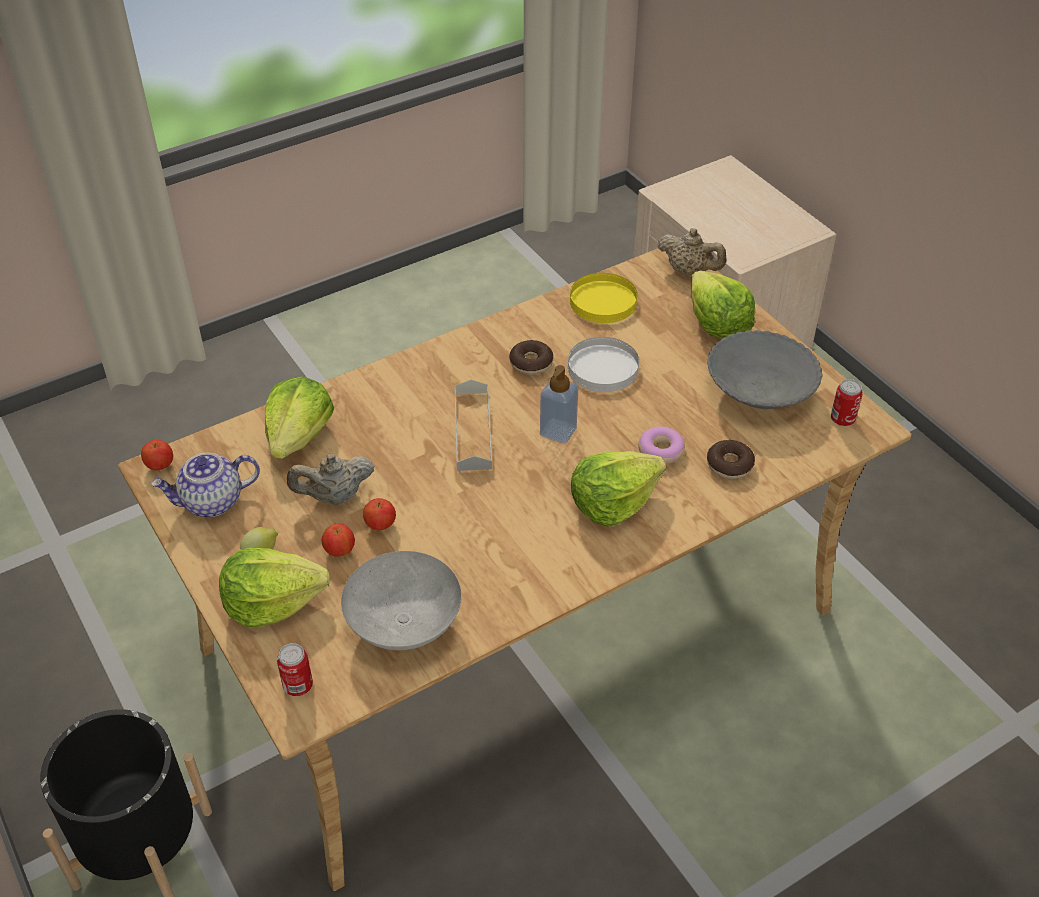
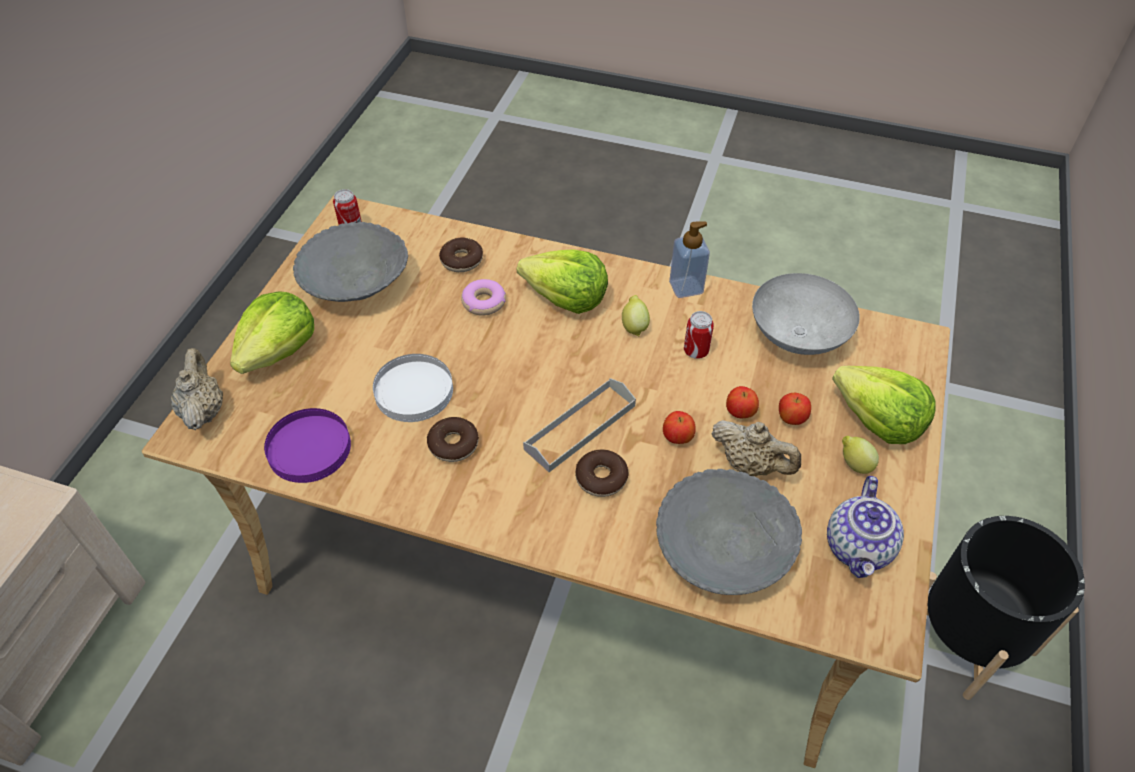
camera: 130 degrees left, 5 degrees up
(160, 465) = (879, 633): apple -> apple (677, 438)
(212, 502) = (859, 548): teapot -> teapot turned 75 degrees clockwise
(298, 686) = (906, 355): can -> can (696, 351)
(299, 436) = (722, 549): lettuce -> grey bowl
(419, 415) = (601, 478): none -> donut
(535, 524) = (634, 326): none -> lemon
(558, 431) = (524, 372): soap dispenser -> soap dispenser (686, 287)
(603, 301) = (308, 448): yellow plate -> purple plate

